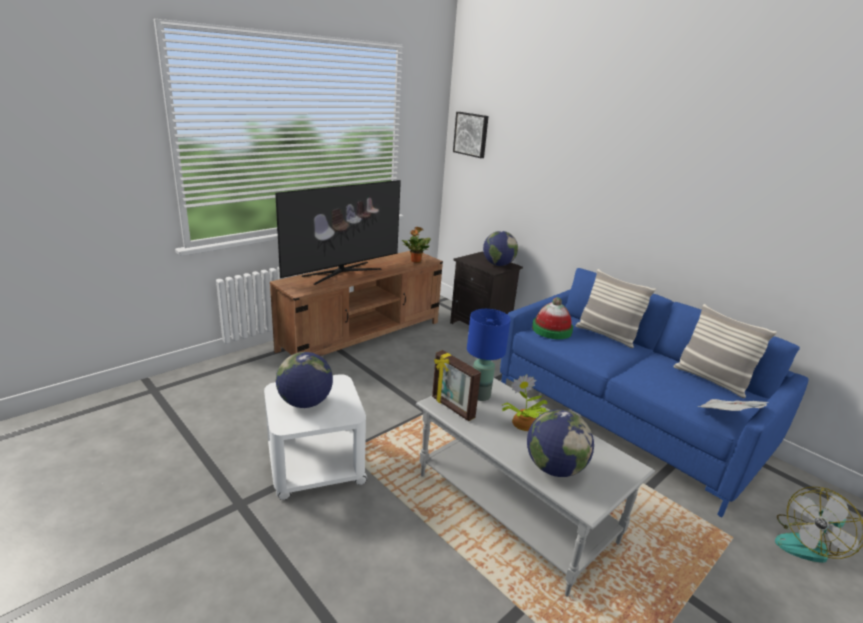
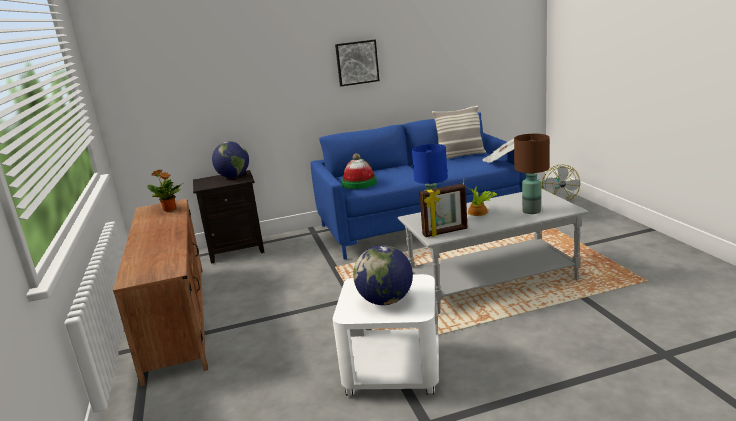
camera: 60 degrees left, 5 degrees down
(342, 272) = (148, 246): television -> none
(471, 134) = (128, 62): picture -> picture (357, 62)
(554, 468) = (532, 211): globe -> brown table lamp
(606, 335) = (382, 170): pillow -> none

